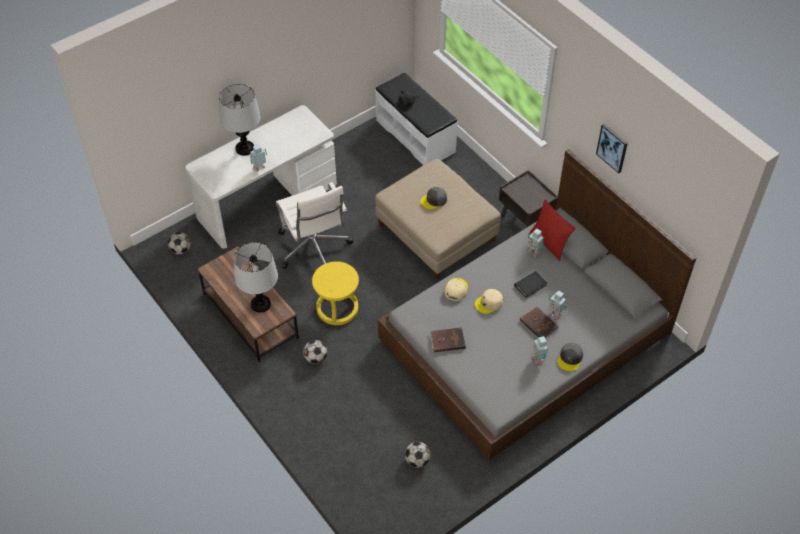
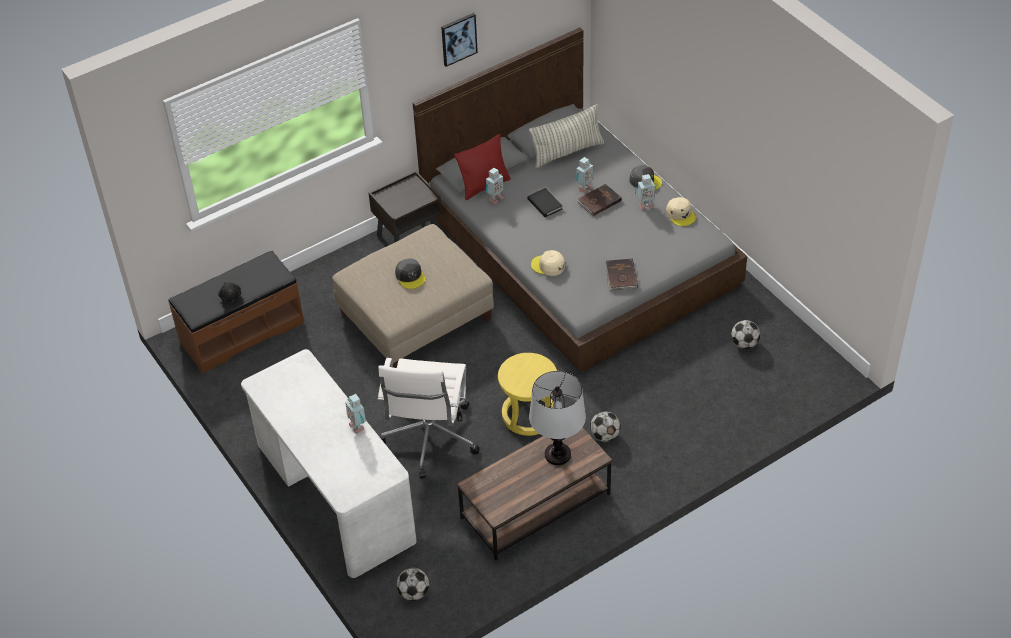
camera: 85 degrees left, 5 degrees down
(244, 148) = (316, 444): table lamp -> none
(314, 249) = (429, 439): white office chair -> white office chair turned 120 degrees clockwise
(416, 136) = (241, 332): white bench -> brown bench
(489, 303) = (569, 238): beige cap -> beige cap (680, 214)
(601, 300) = (567, 152): none -> pillow

